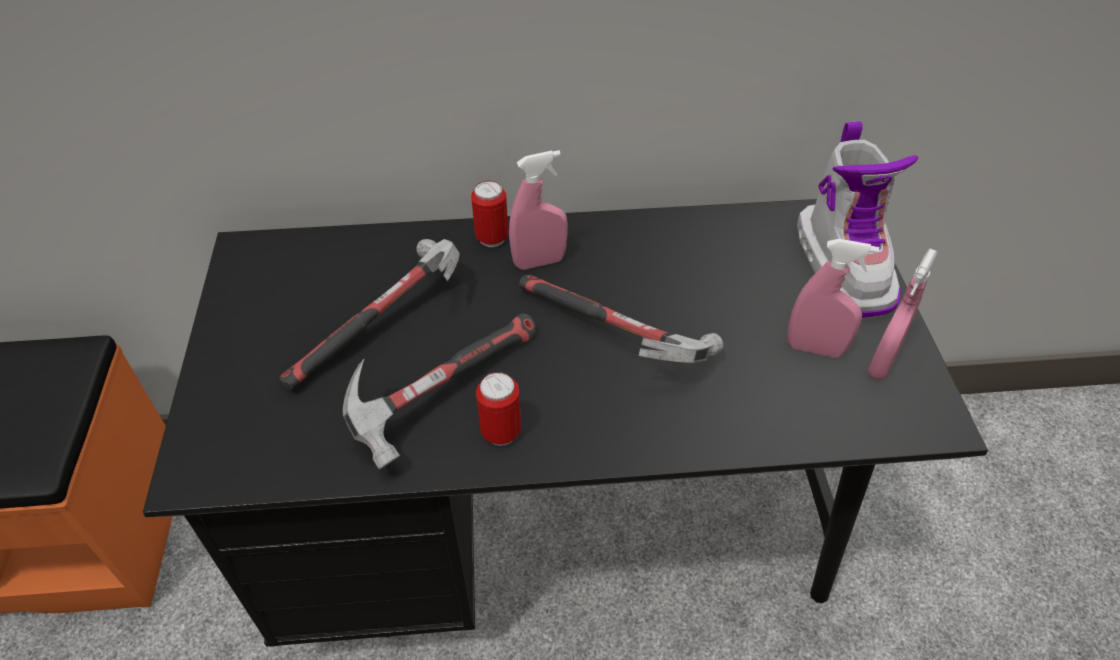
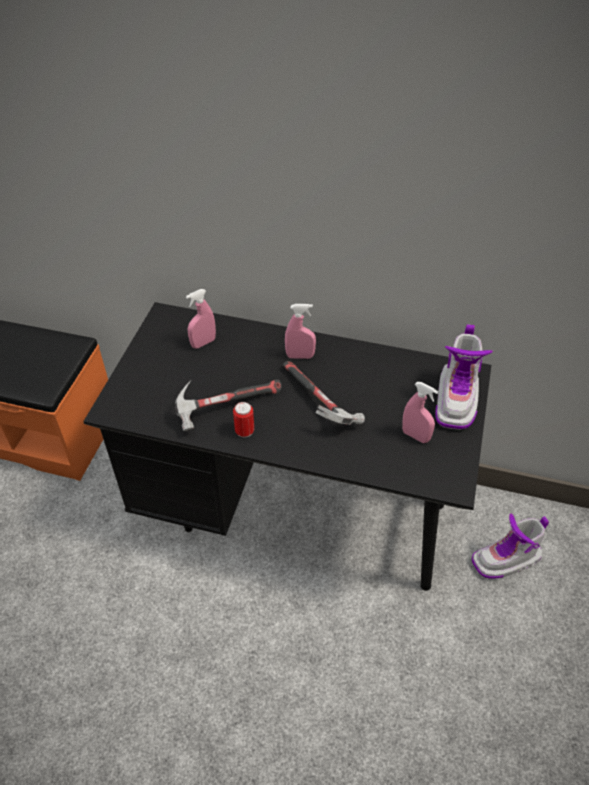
camera: 20 degrees right, 0 degrees up
(383, 325) = (213, 367): hammer -> none
(492, 238) = (282, 338): can -> none
(882, 363) = (446, 452): pink spray bottle -> pink spray bottle (203, 343)
(913, 509) = (506, 560): none -> boot

